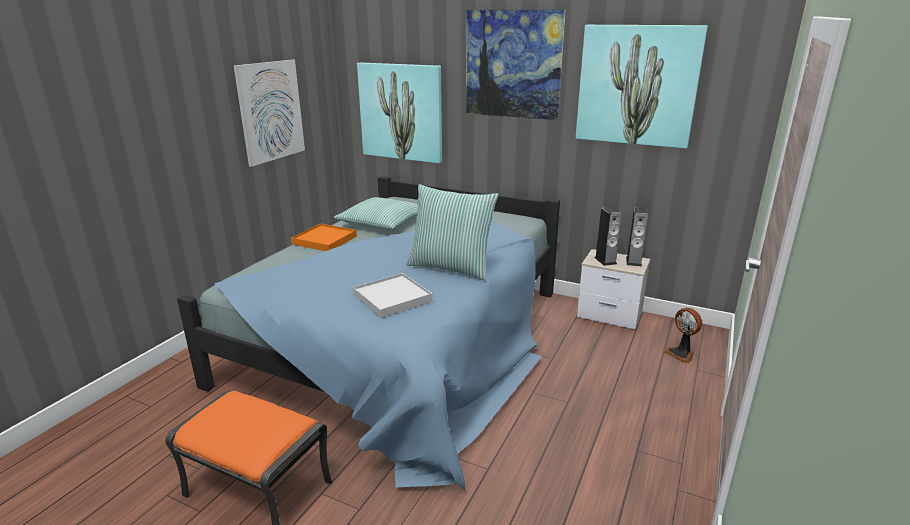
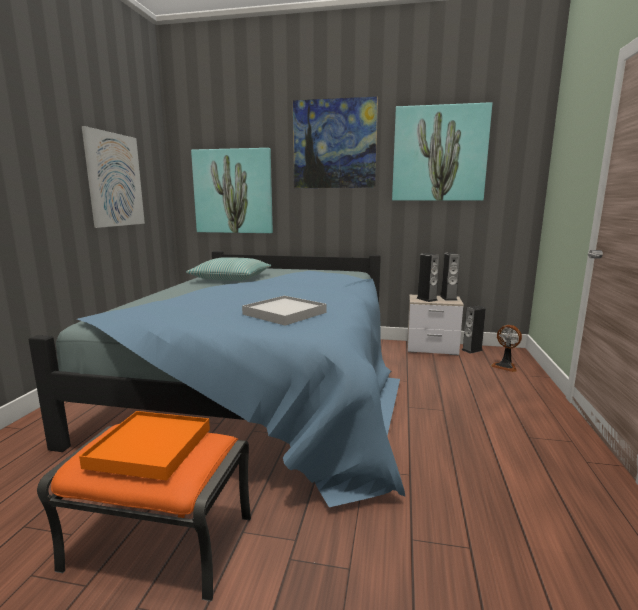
camera: 15 degrees left, 10 degrees down
(324, 240) = (182, 289): orange tray -> orange tray (150, 448)
(451, 267) = (322, 294): pillow -> none
(657, 324) = (472, 350): none -> speaker

